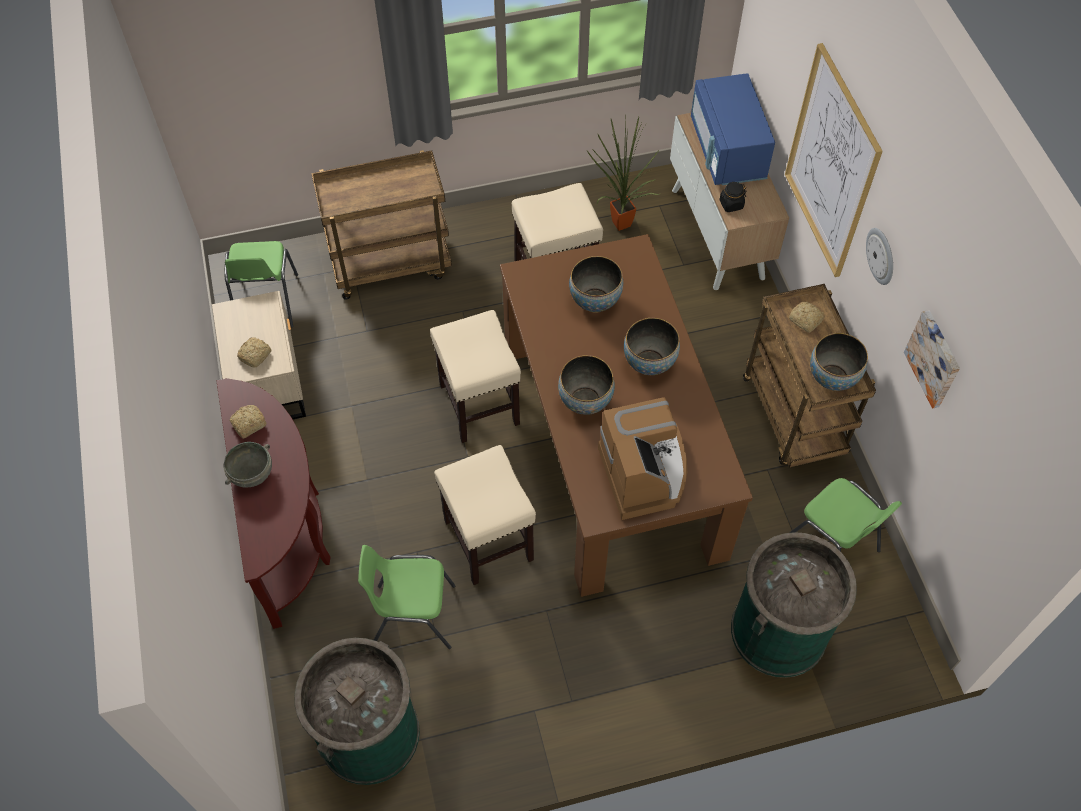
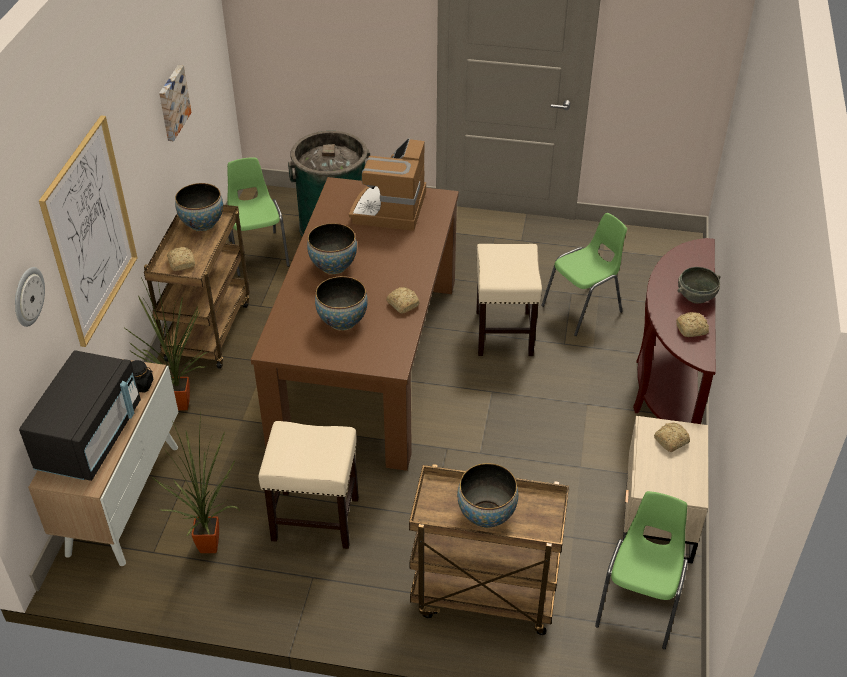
camera: 155 degrees left, 15 degrees down
(369, 734) = (638, 262): green trash can -> none
(413, 615) = (583, 309): green chair -> green chair turned 60 degrees counterclockwise
(478, 403) = (461, 428): beige stool -> none
(551, 343) = (403, 304): none -> bread
(585, 401) = (403, 259): bowl -> bowl (486, 515)
(727, 151) = (90, 437): blue microwave -> black microwave
(747, 330) = (182, 402): none -> potted plant
(881, 256) = (134, 160): wall clock -> wall clock (27, 296)

